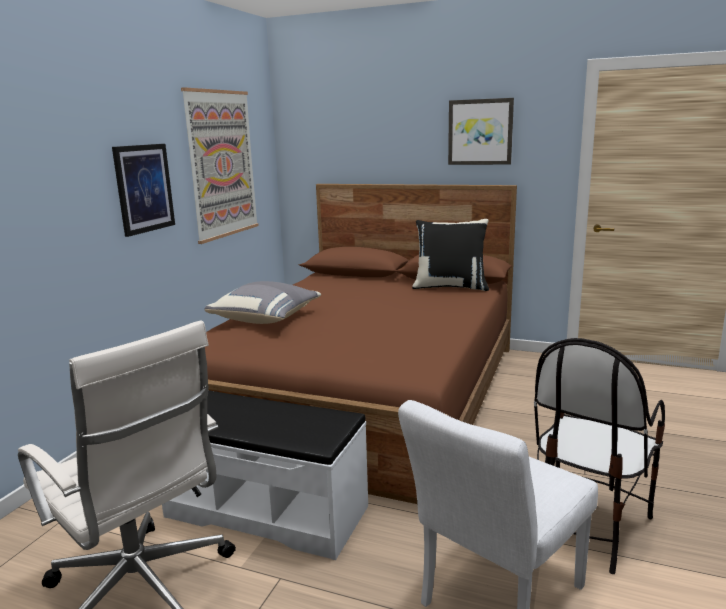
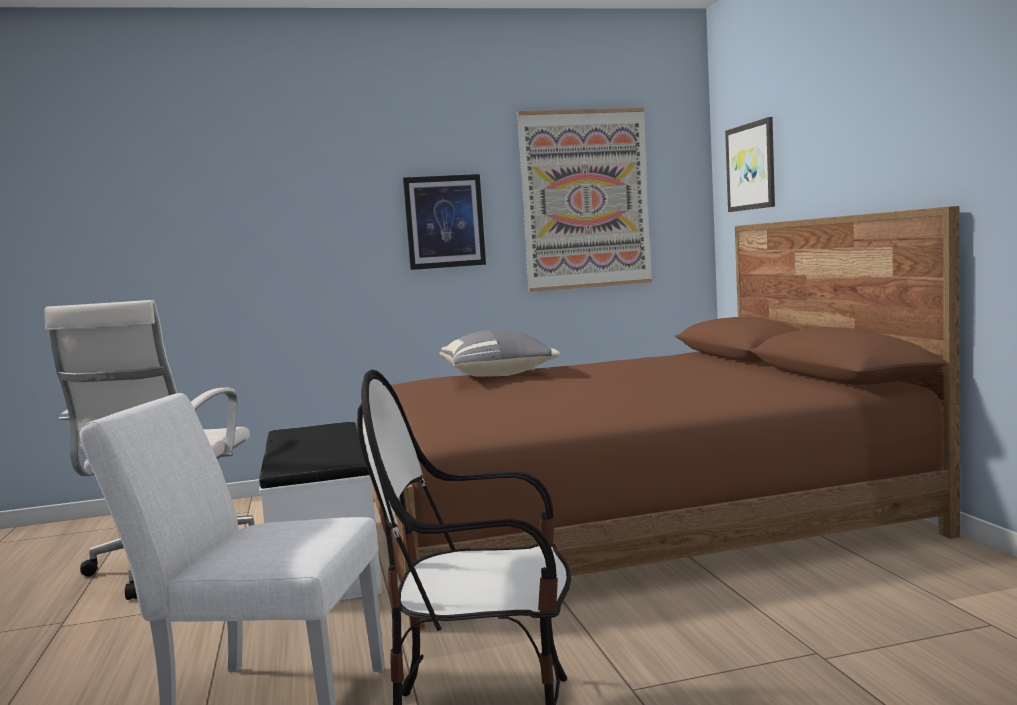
camera: 55 degrees right, 10 degrees down
(450, 287) = (794, 381): black pillow -> none
(480, 132) = (910, 115): picture -> picture (751, 166)

